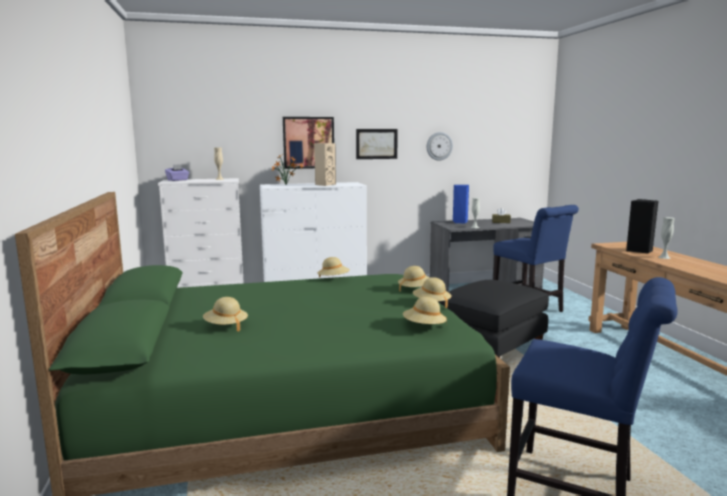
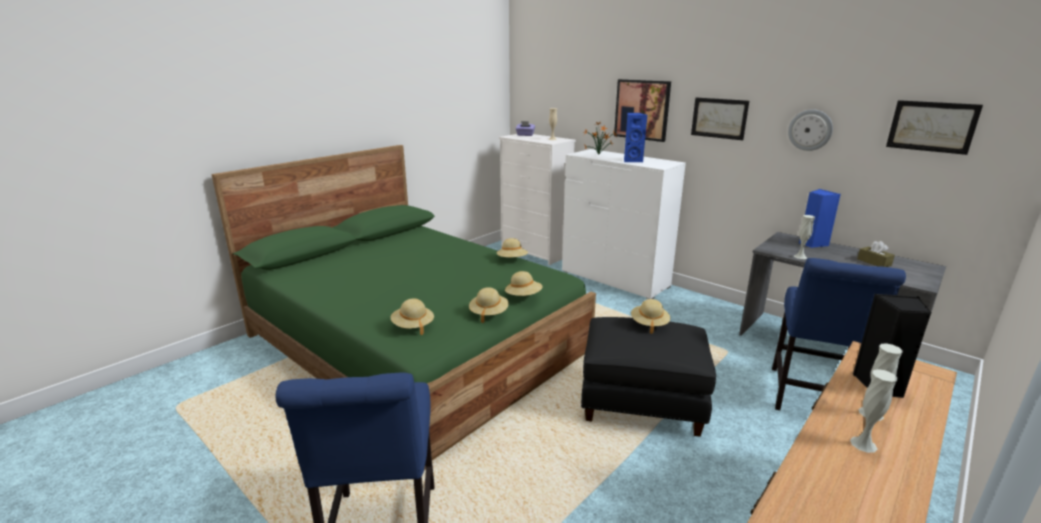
camera: 55 degrees right, 10 degrees up
(226, 326) = (358, 265): beige hat -> beige hat (649, 324)
(325, 184) = (632, 160): beige speaker -> blue speaker
(500, 137) = (931, 126): none -> picture
(690, 264) = (863, 444): none -> white vase

